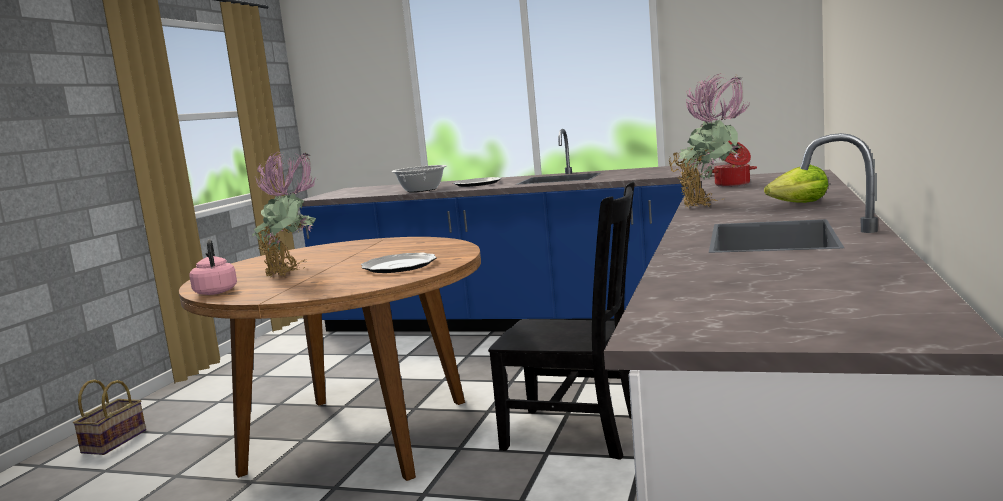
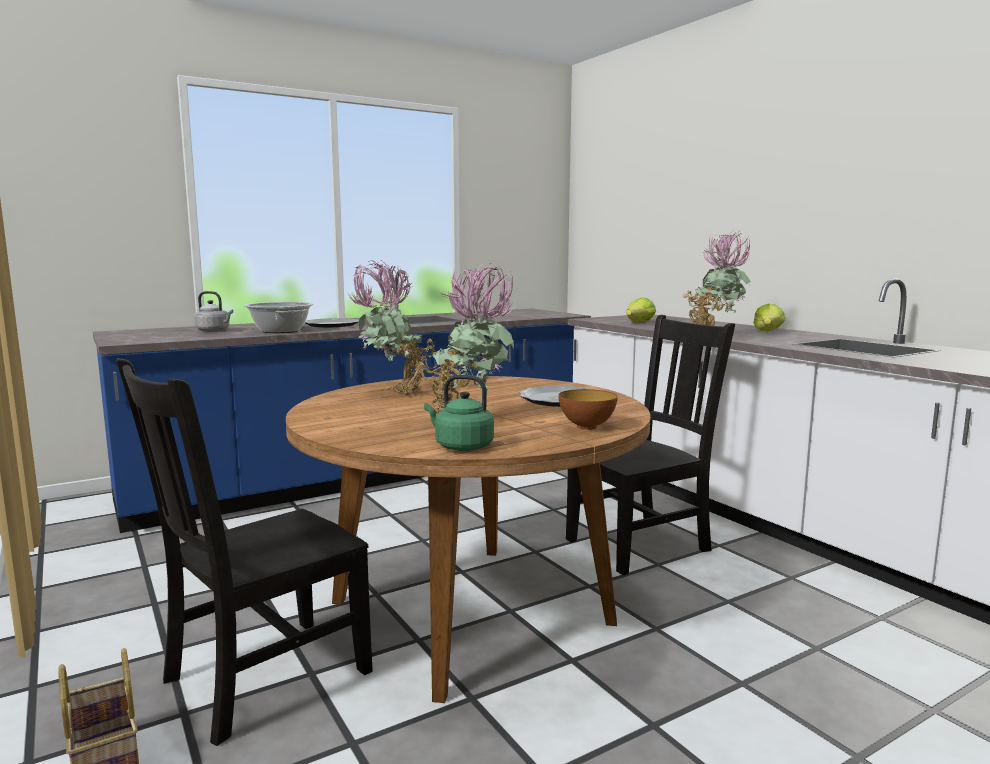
camera: 50 degrees left, 0 degrees up
(215, 429) = (260, 678): none -> black chair
(216, 291) = (461, 446): pink kettle -> green kettle
(314, 290) = (587, 427): none -> bowl
(344, 249) = (393, 394): none -> potted plant
(392, 189) = (214, 331): none -> grey kettle
(732, 185) = (639, 322): cooking pot -> lettuce

